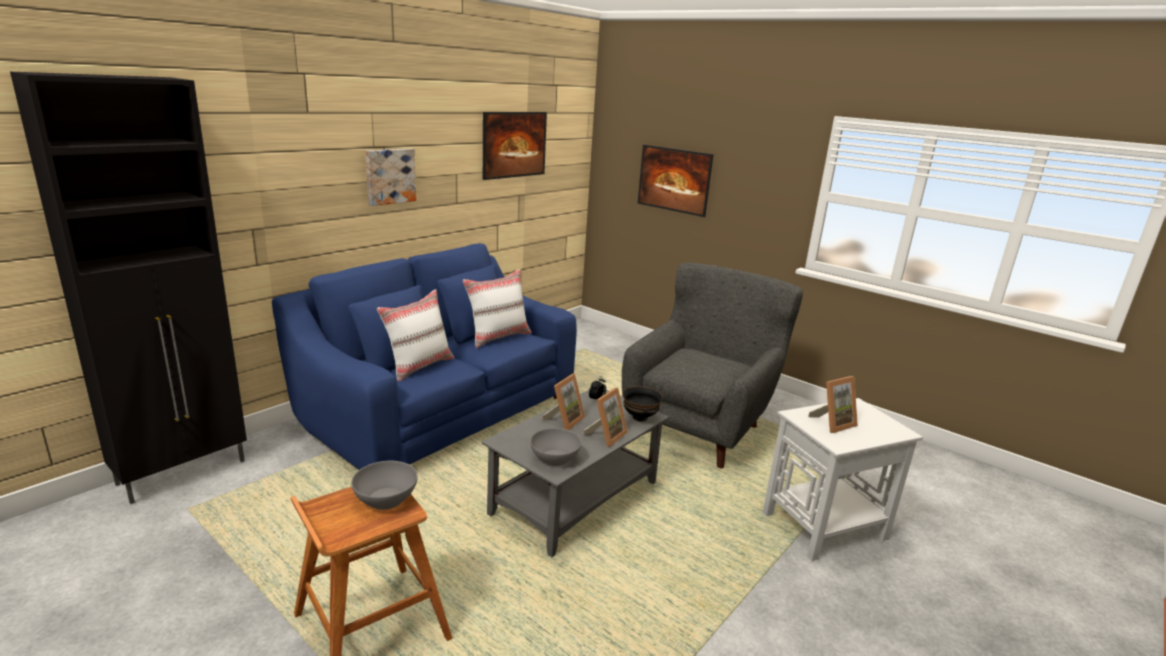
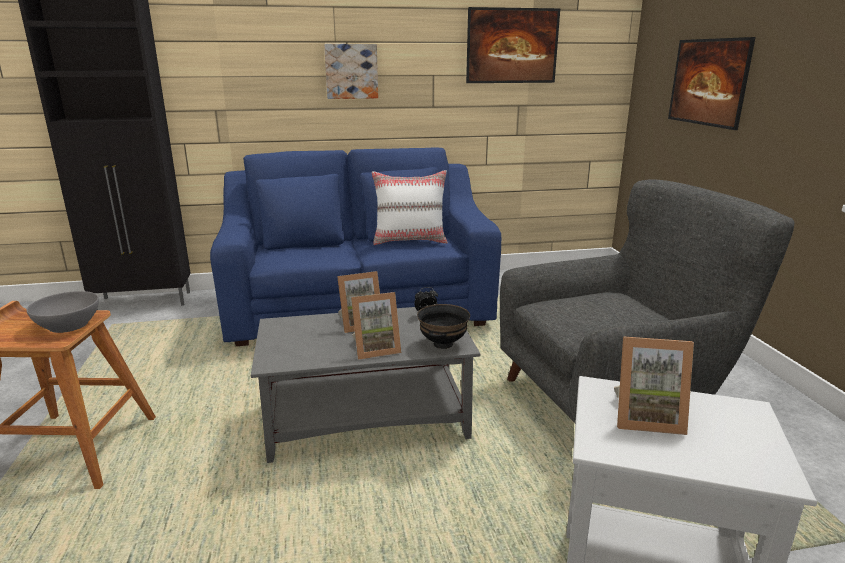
camera: 40 degrees right, 0 degrees up
(419, 366) = (309, 250): white pillow -> none
(555, 458) = (291, 352): grey bowl -> none

